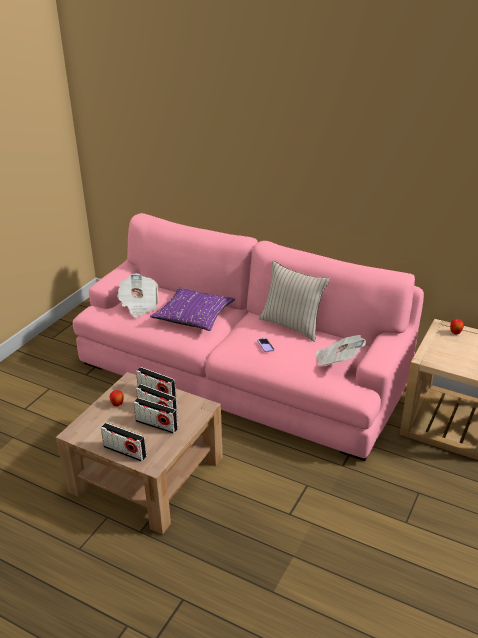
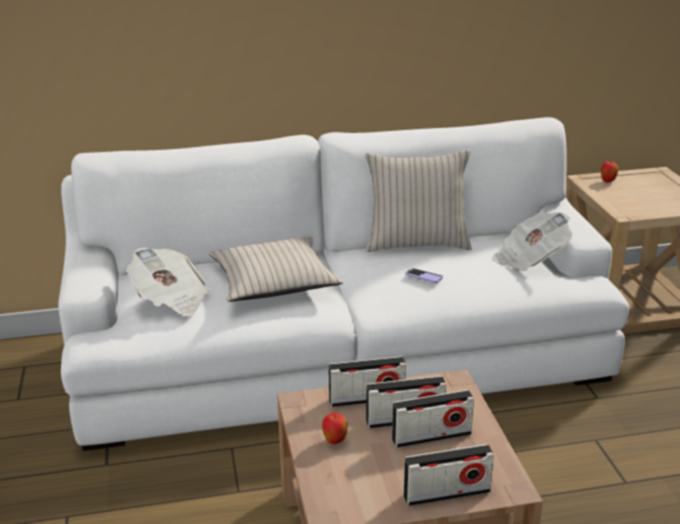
camera: 40 degrees left, 5 degrees down
(193, 316) = (273, 281): purple pillow -> beige pillow
(240, 375) = (340, 358): pink sofa -> white sofa

